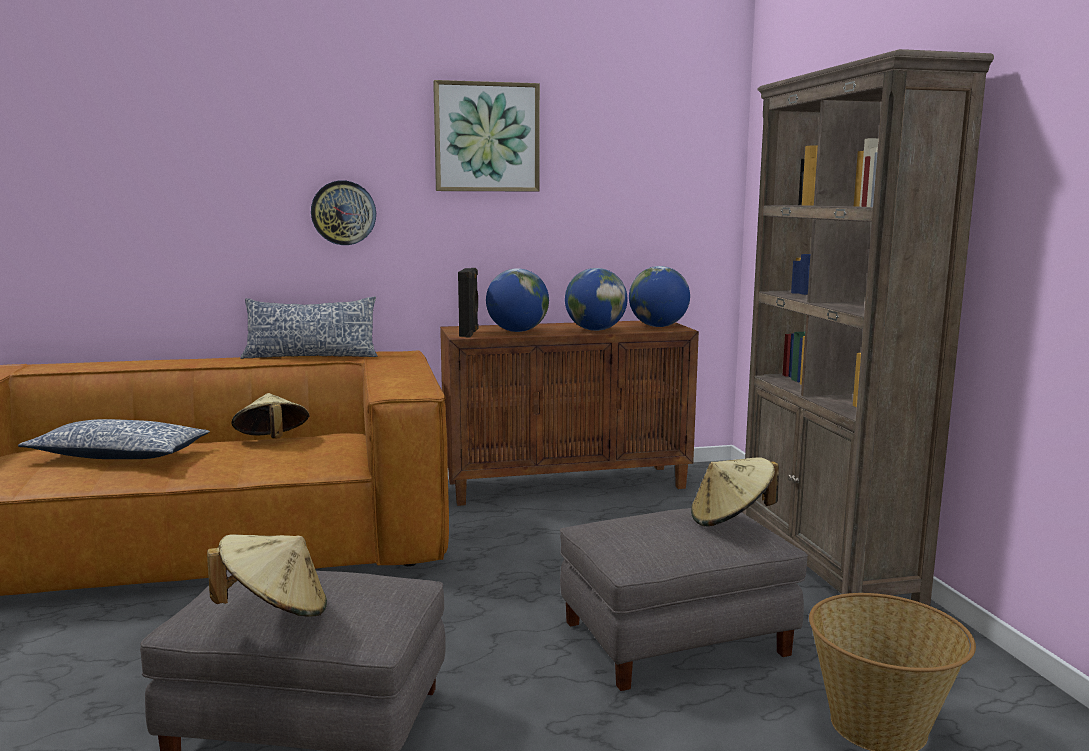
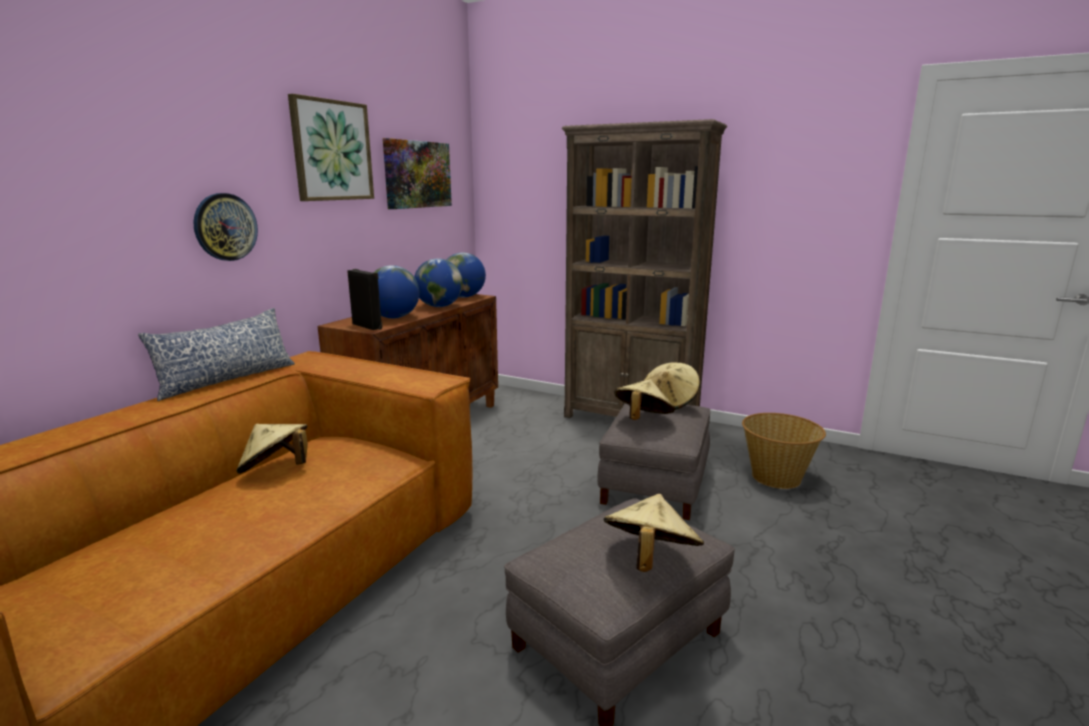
camera: 50 degrees left, 5 degrees up
(119, 456) = (158, 547): pillow -> none
(626, 164) = (417, 174): none -> picture
(638, 520) = (642, 419): none -> beige hat

